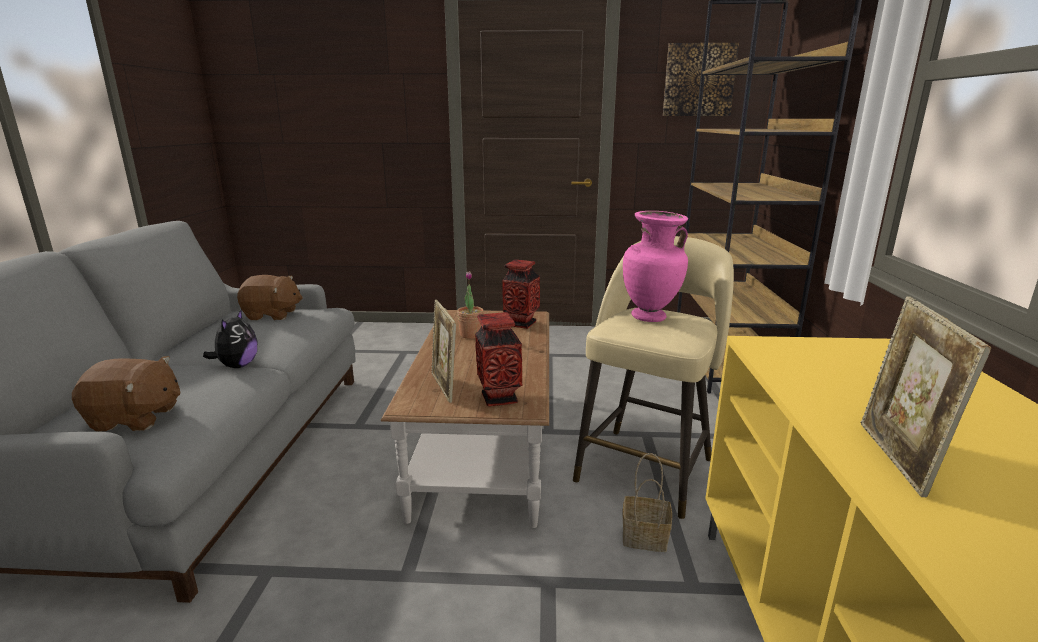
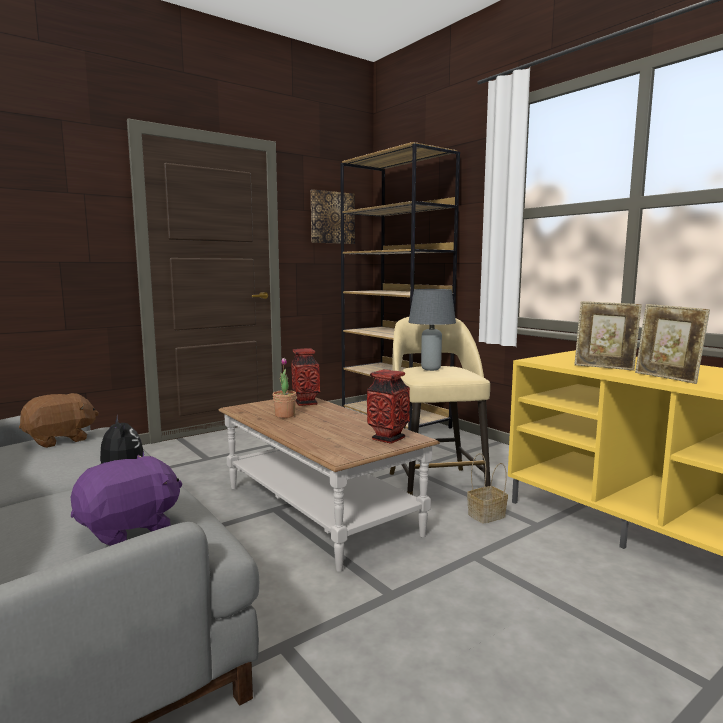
camera: 40 degrees left, 10 degrees down
(135, 418) = (129, 529): brown plush toy -> purple plush toy
(444, 387) = (339, 443): picture frame -> picture frame (604, 367)
(650, 318) = (431, 369): pink vase -> grey table lamp

